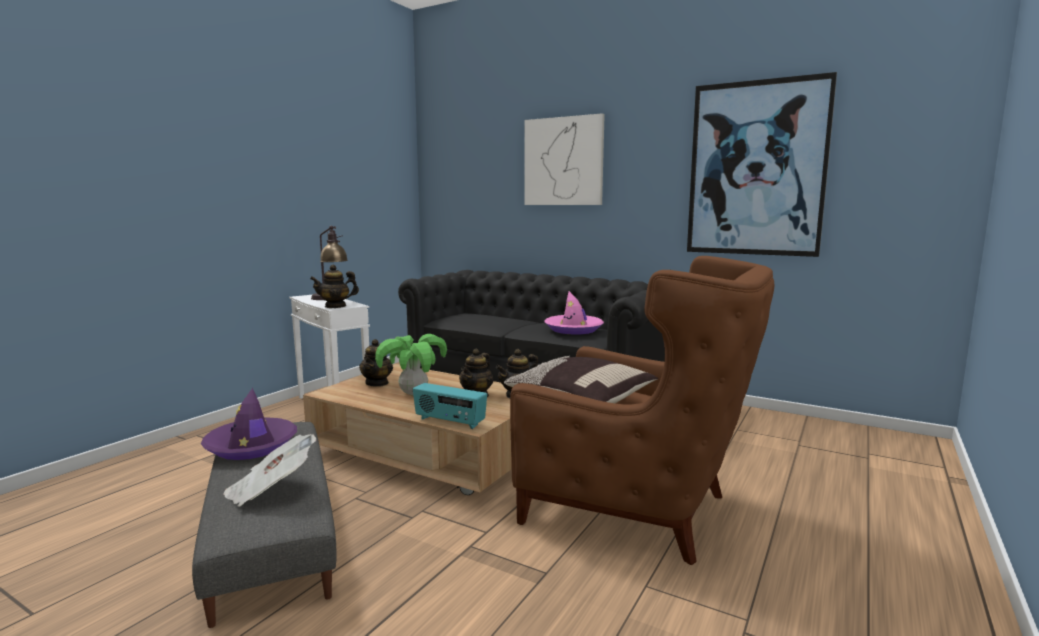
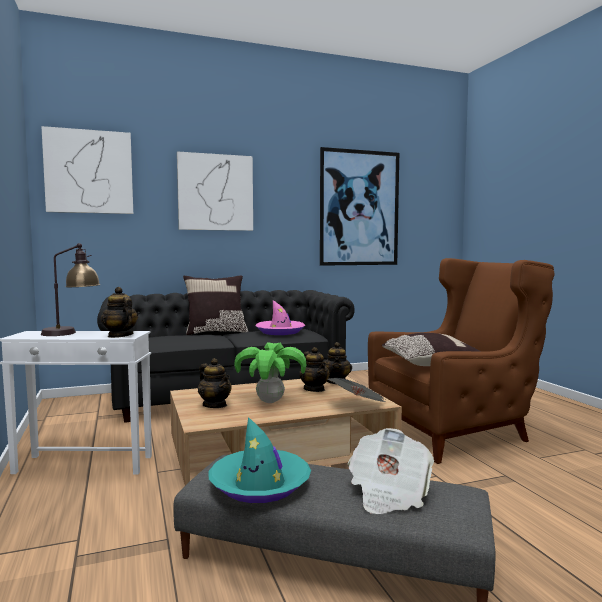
camera: 50 degrees left, 5 degrees down
(251, 446) = (260, 484): purple hat -> turquoise hat
(335, 306) = (120, 335): teapot -> teapot turned 120 degrees clockwise
(449, 422) = (359, 406): radio -> newspaper
(456, 151) = (89, 172): none -> picture
(534, 319) = (216, 332): none -> pillow

